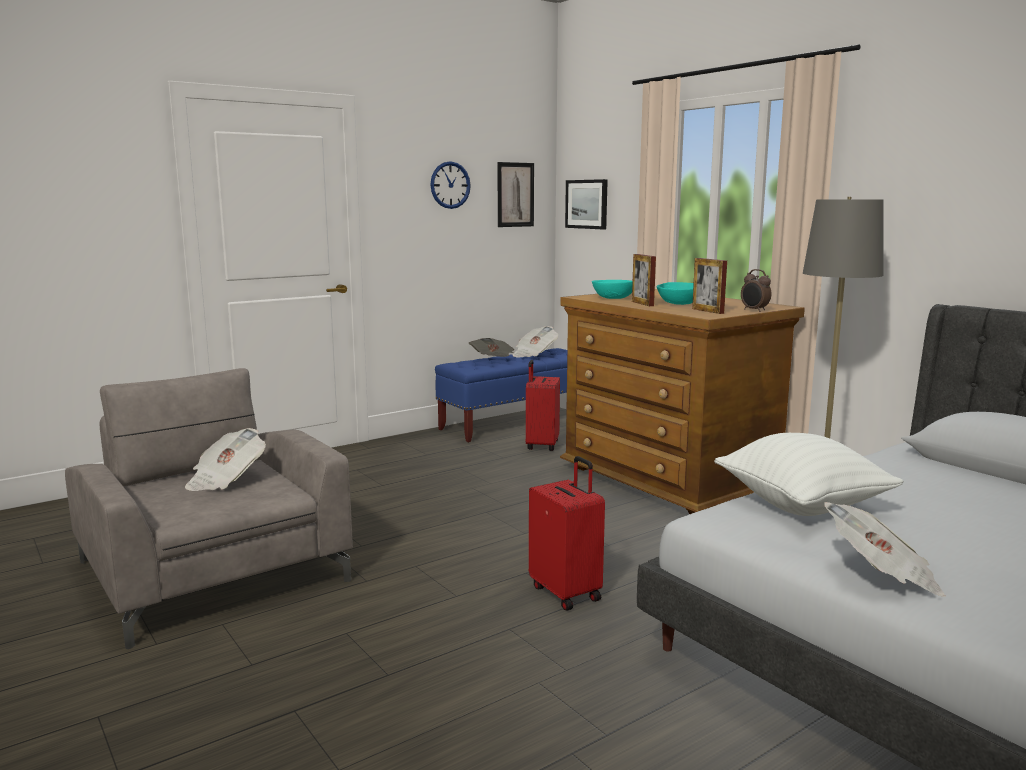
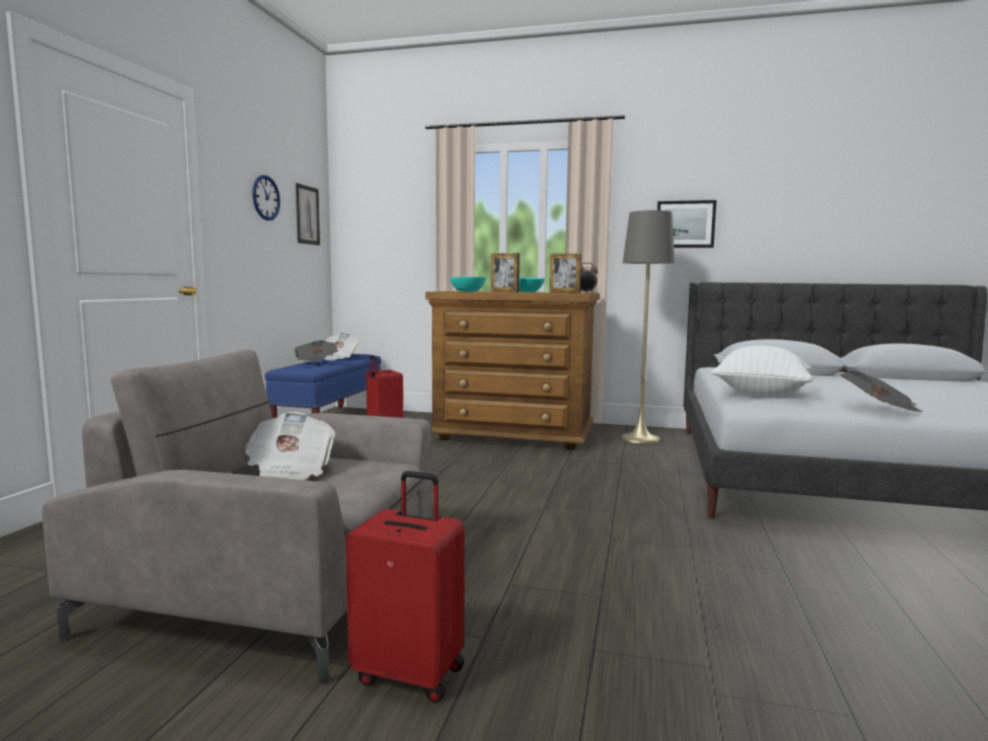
camera: 40 degrees left, 5 degrees down
(567, 592) = (596, 508): red suitcase -> red suitcase (411, 673)
(587, 204) = (369, 227): picture -> picture (685, 224)

